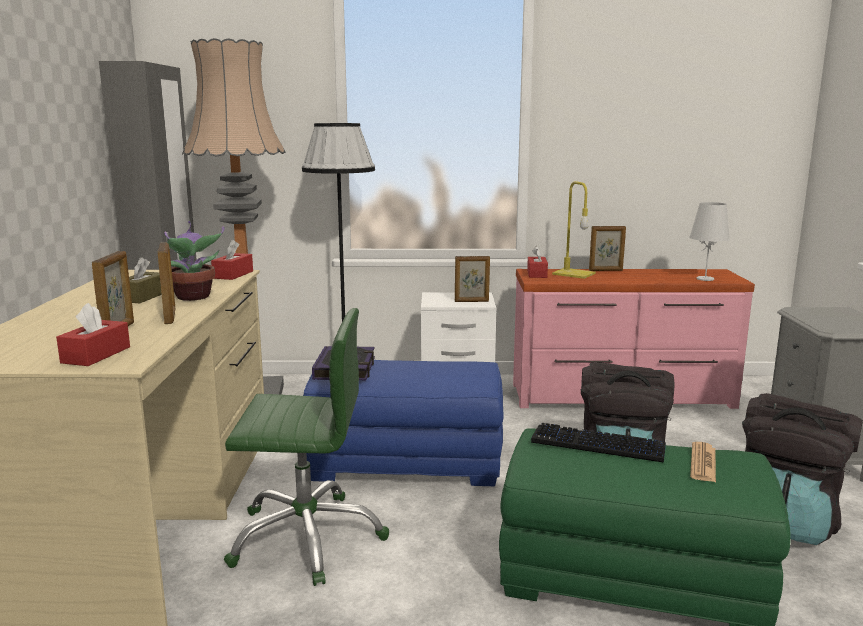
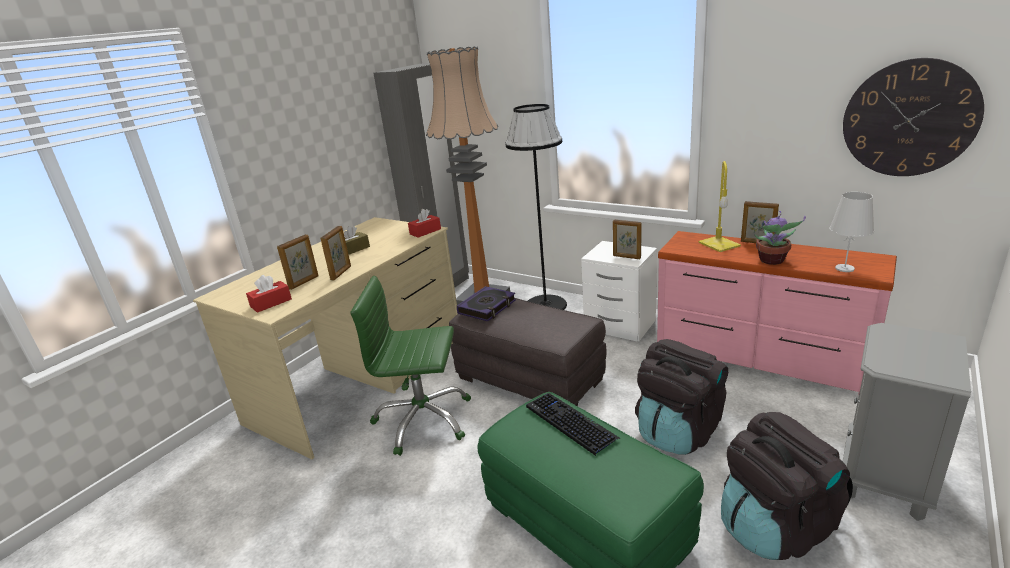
camera: 35 degrees right, 10 degrees up
(193, 297) = (375, 254): potted plant -> potted plant (772, 261)
(307, 537) = (423, 420): green office chair -> green office chair turned 150 degrees clockwise
(408, 461) = (531, 378): blue ottoman -> grey ottoman
(537, 274) = (685, 240): red tissue box -> none
(703, 463) = (626, 466): newspaper -> none
(718, 142) = (909, 119): none -> wall clock

